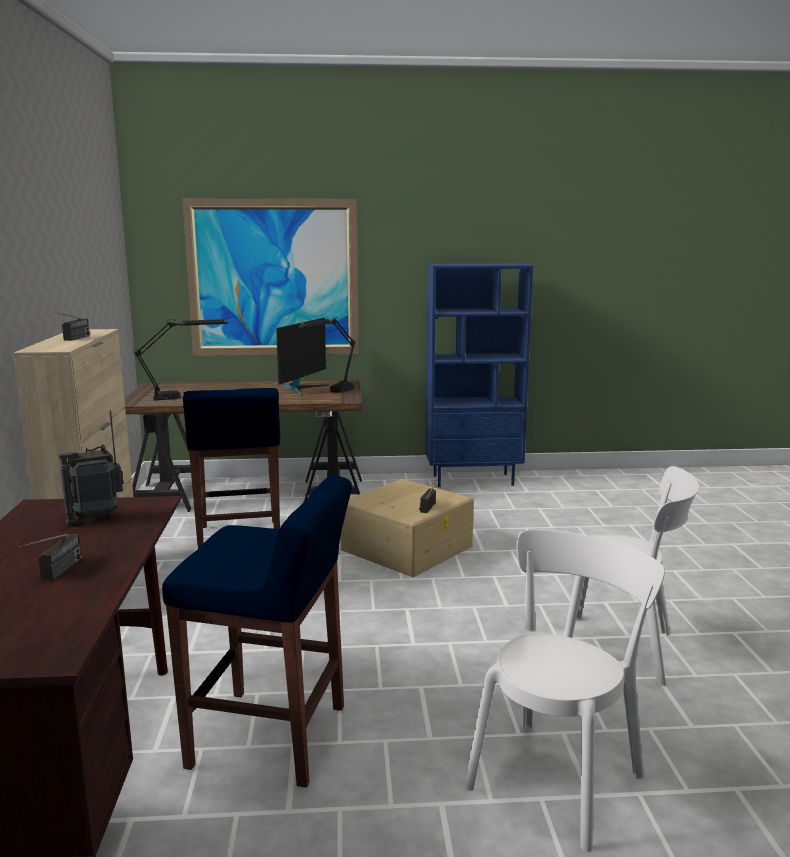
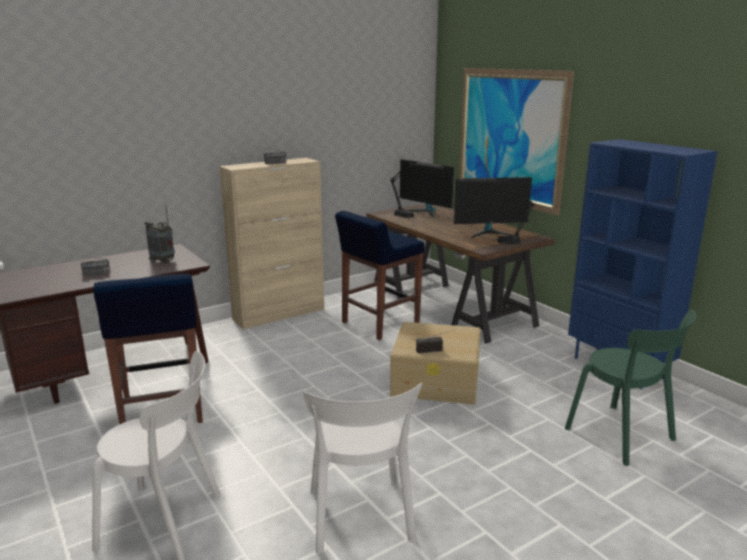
camera: 60 degrees right, 5 degrees up
(175, 390) = (426, 212): none -> monitor
(574, 513) = (623, 436): none -> green chair

